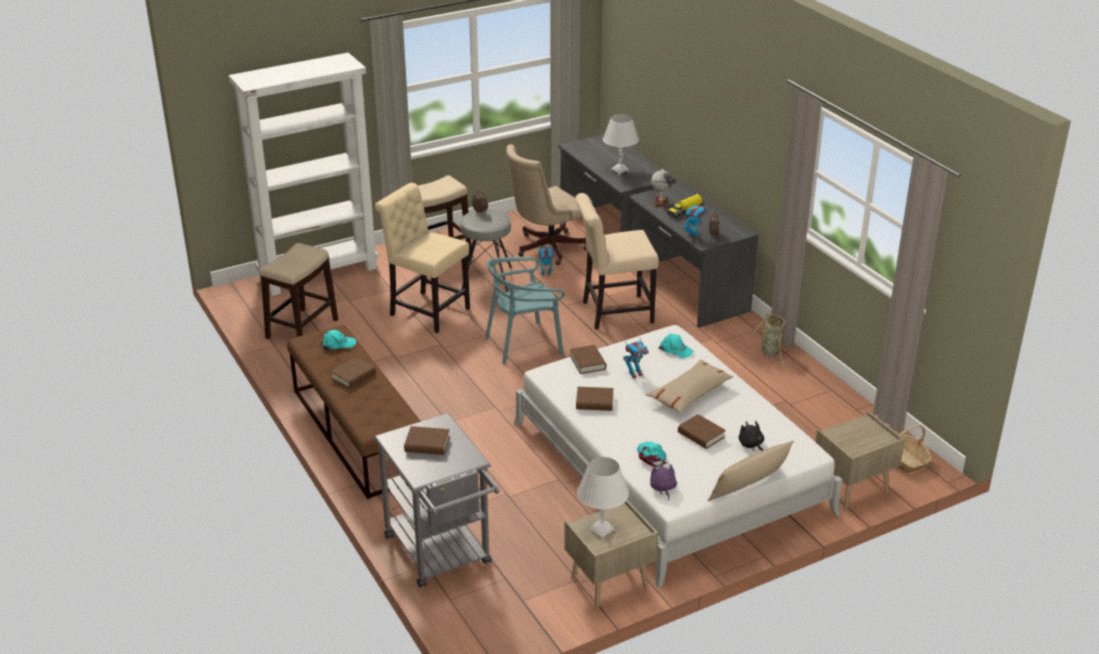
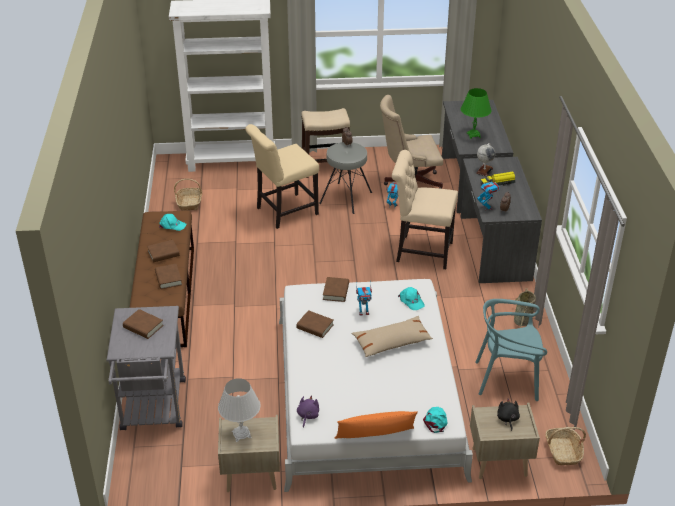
camera: 25 degrees right, 5 degrees up
(302, 328) = (189, 203): stool -> basket
(426, 311) = (284, 212): beige chair -> beige chair turned 90 degrees counterclockwise
(524, 344) = (334, 259): turquoise chair -> turquoise chair (507, 379)
(619, 171) = (473, 135): white table lamp -> green table lamp
(651, 456) = (320, 386): turquoise cap -> turquoise cap (435, 421)
(701, 435) = (373, 380): brown book -> brown book (168, 278)
(749, 488) = (375, 438): beige pillow -> orange pillow
(751, 445) = (406, 401): black plush toy -> black plush toy (507, 419)

